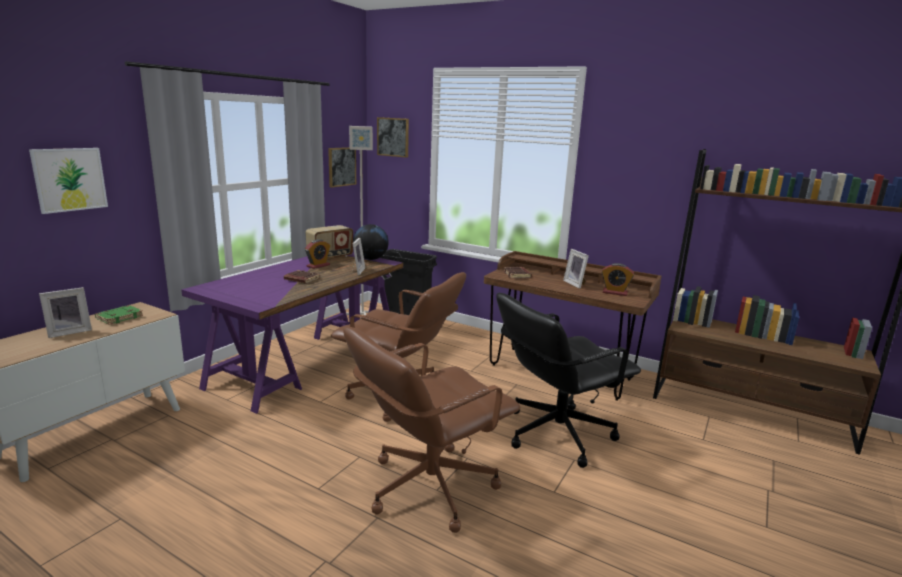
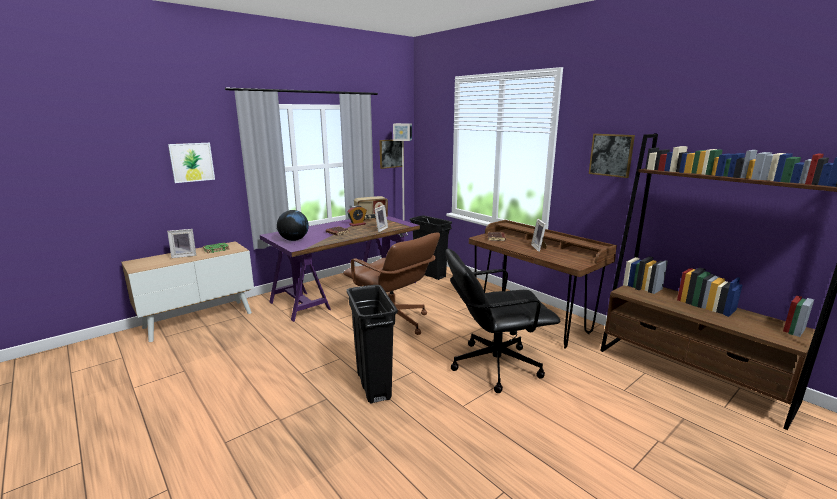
camera: 20 degrees right, 0 degrees up
(370, 259) = (398, 221): globe -> globe (294, 240)
(393, 137) = (429, 130): picture -> picture (611, 155)
(429, 486) = (373, 385): brown office chair -> black trash can
(615, 292) = (567, 257): alarm clock -> none

